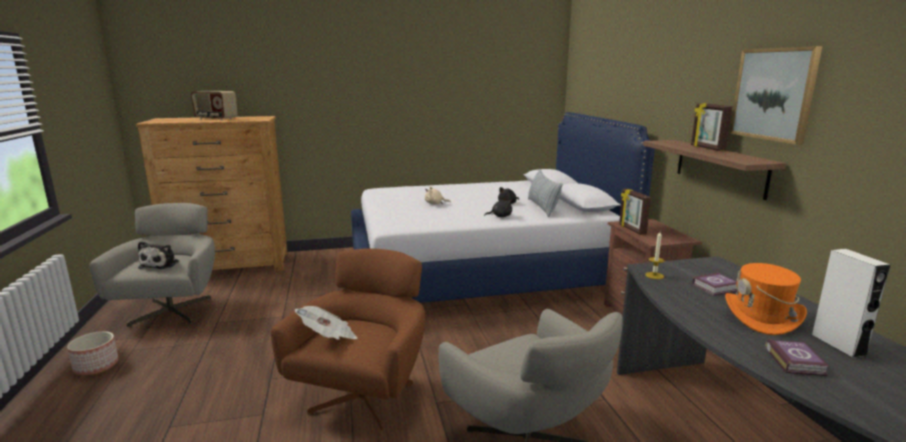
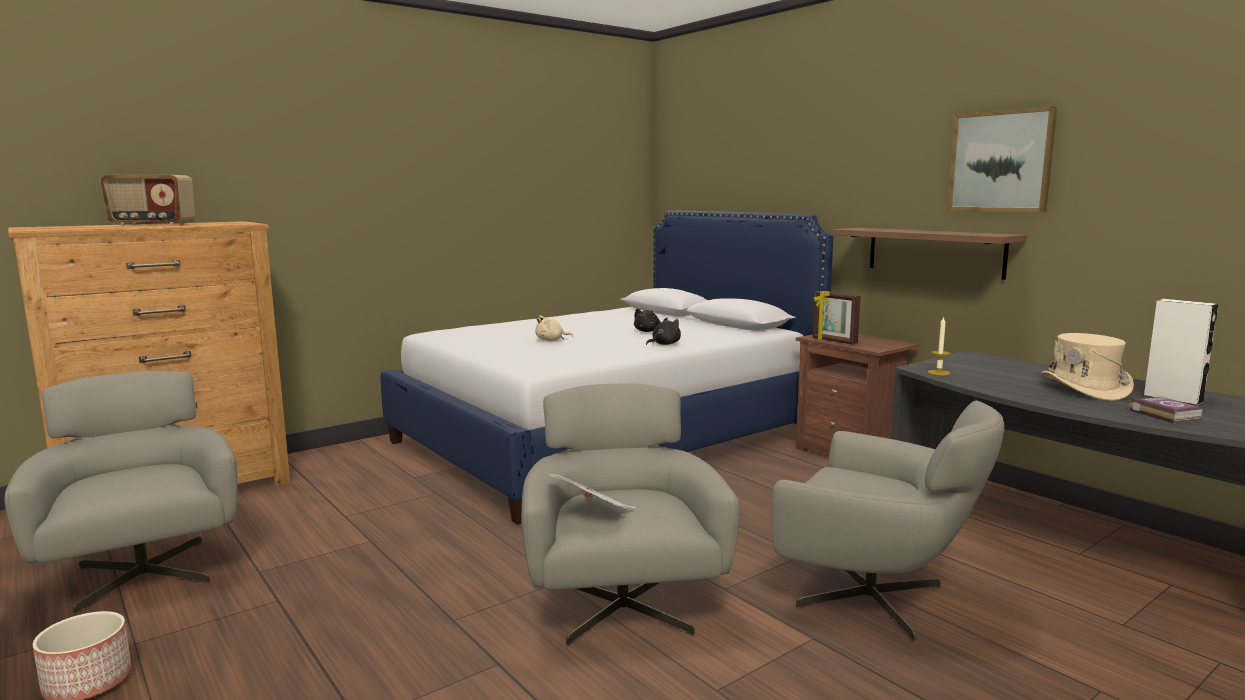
camera: 25 degrees left, 5 degrees down
(161, 264) = (140, 481): plush toy -> none
(364, 396) = (622, 605): brown armchair -> grey armchair
(542, 207) = (698, 331): pillow -> none
(706, 148) = (919, 230): picture frame -> none
(717, 288) = (1010, 374): book -> none
(762, 316) = (1085, 389): orange hat -> beige hat

